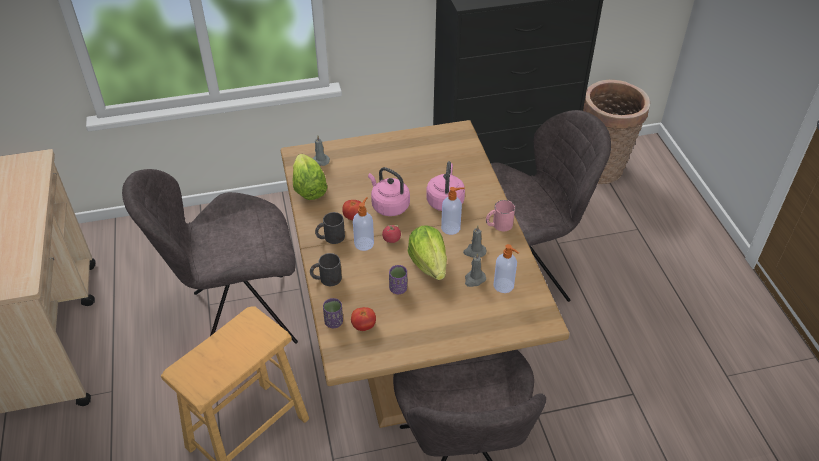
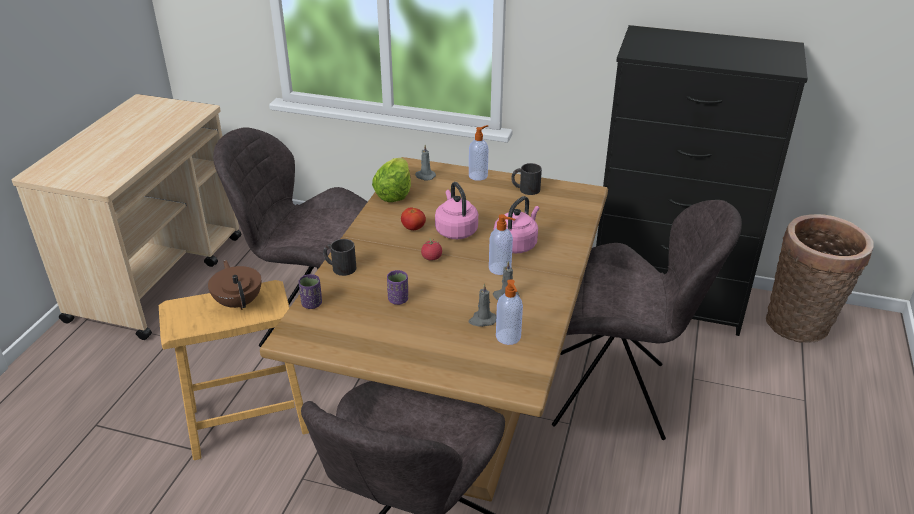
camera: 30 degrees right, 10 degrees down
(234, 342) = (239, 302): none -> brown teapot
(330, 237) = (376, 237): black mug -> black mug (525, 189)
(364, 243) = (402, 252): soap dispenser -> soap dispenser (478, 175)
(364, 326) = (335, 318): tomato -> none
(429, 264) = (448, 290): lettuce -> none
(498, 225) = (553, 283): pink mug -> none

